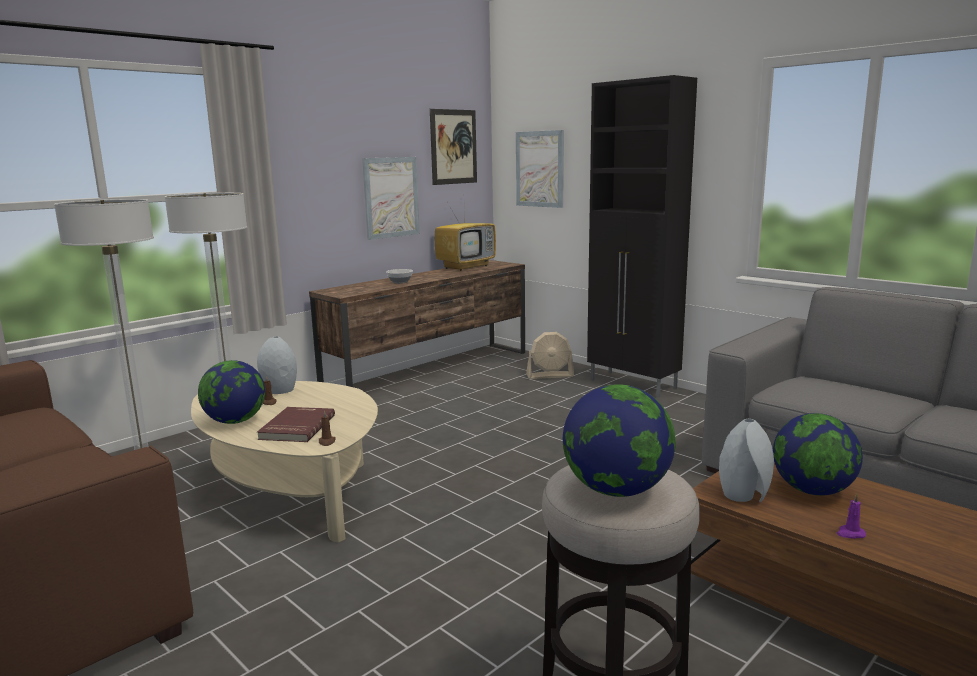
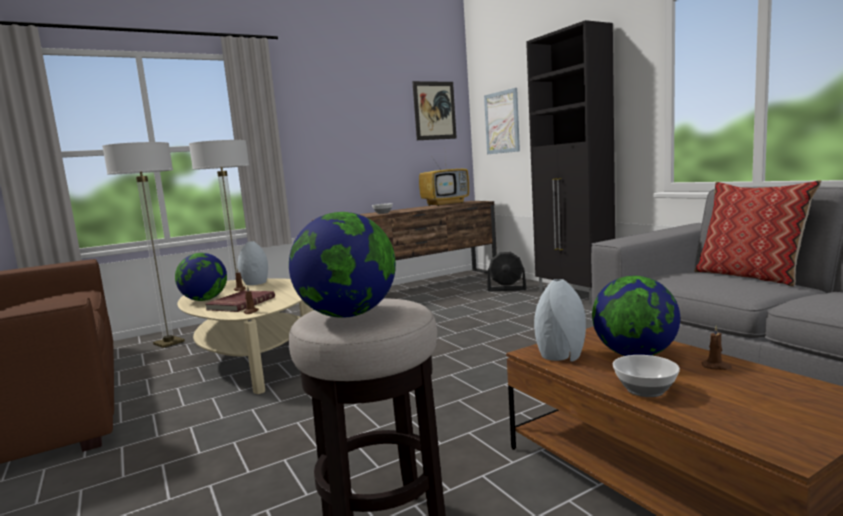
camera: 15 degrees right, 5 degrees down
(391, 197) = (380, 149): picture -> none
(550, 375) = (507, 289): beige fan -> black fan
(850, 534) = (644, 389): purple candle -> bowl
(861, 385) = (750, 276): none -> pillow
(893, 502) = (716, 366): none -> brown candle

